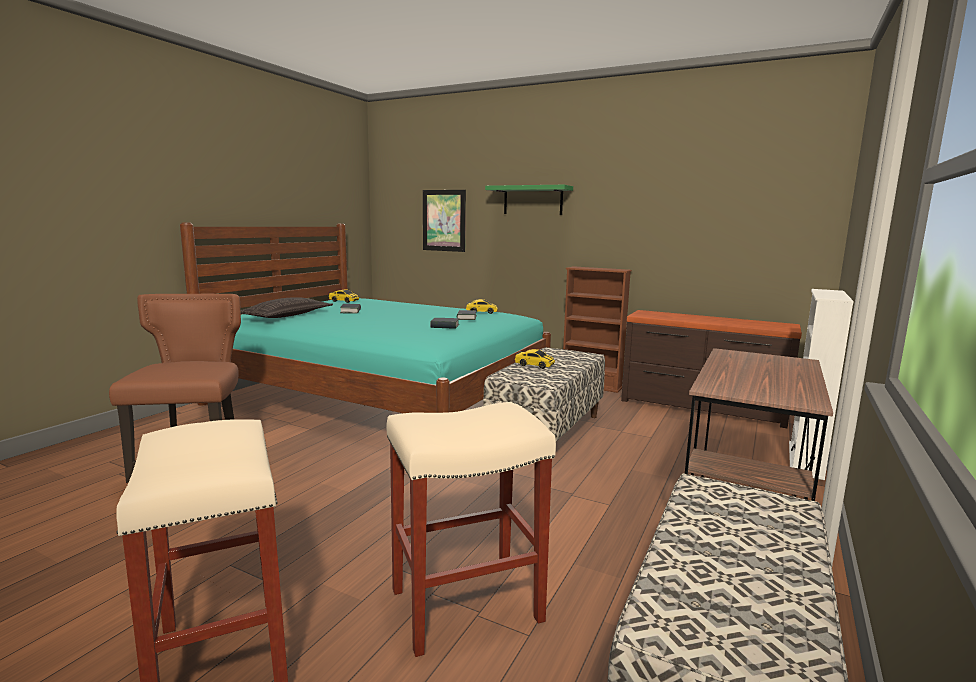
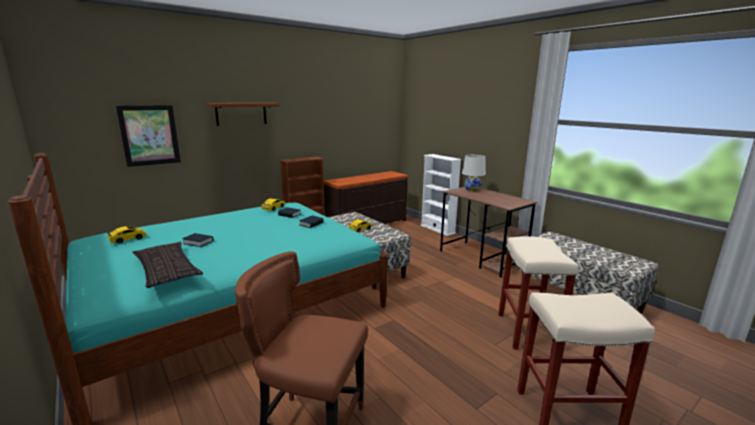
camera: 65 degrees left, 5 degrees up
(533, 200) = (241, 113): green shelf -> brown shelf
(783, 362) = (472, 189): none -> white table lamp

